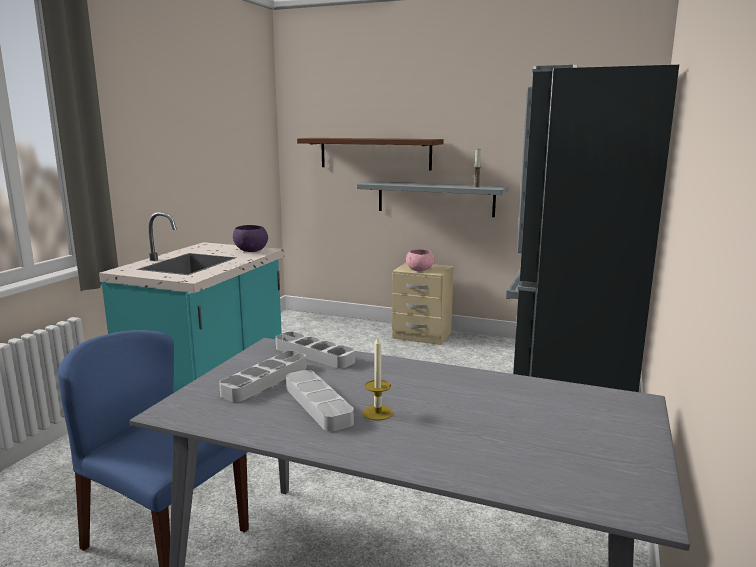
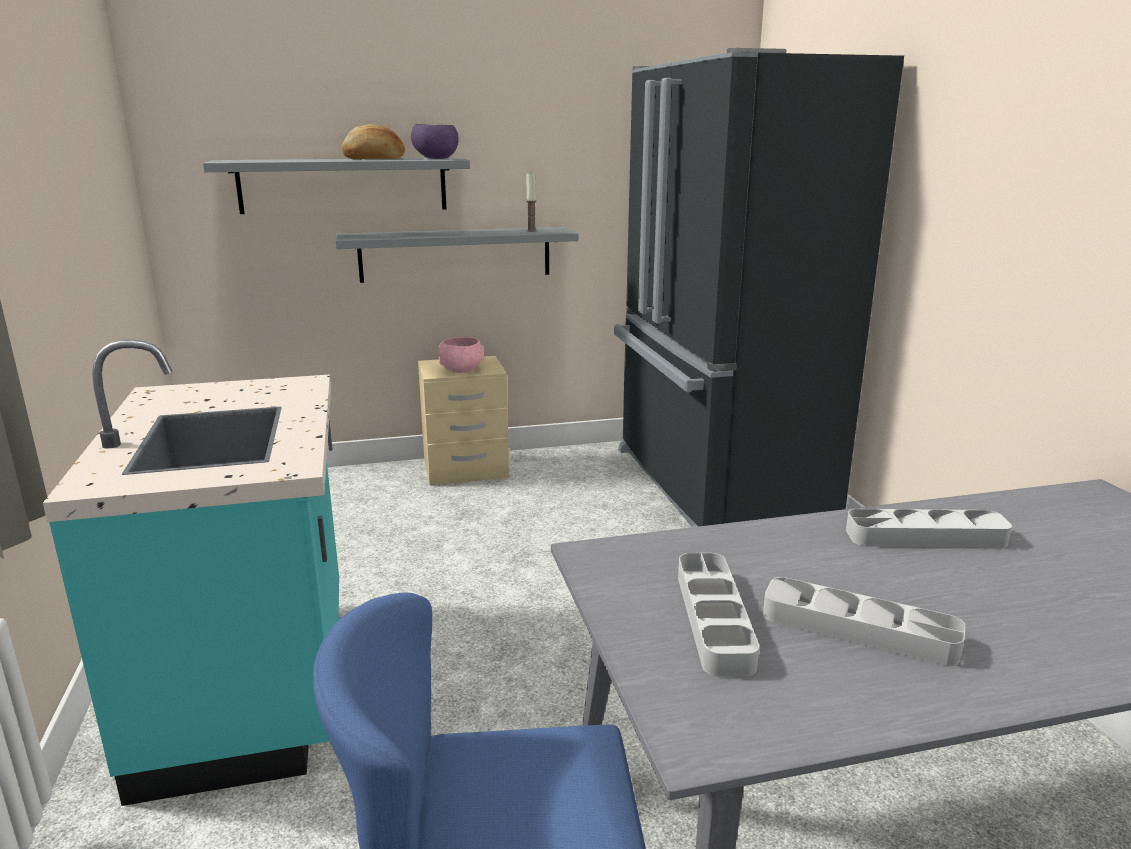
camera: 35 degrees left, 5 degrees up
(251, 250) = (277, 388): purple bowl -> purple bowl (435, 158)
(314, 354) = (684, 548): grey tray -> grey tray (925, 537)
(375, 153) = (343, 185): brown shelf -> grey shelf
(377, 413) = (943, 610): candle -> none
(387, 138) = (374, 159): none -> bread

